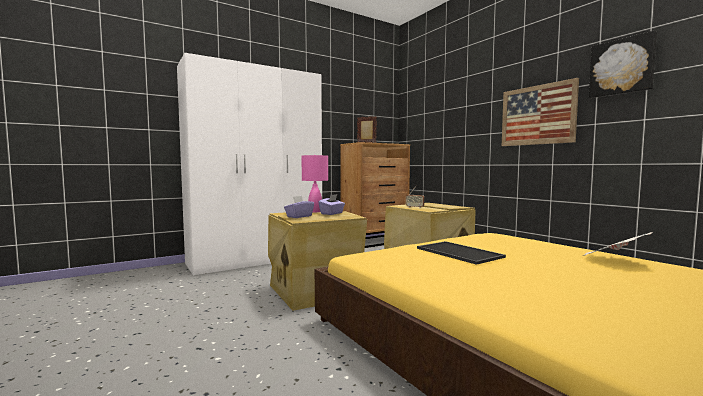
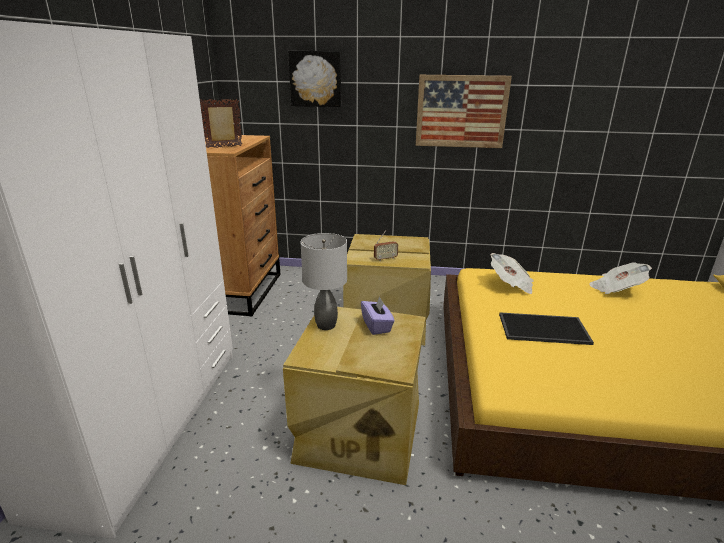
camera: 50 degrees left, 20 degrees up
(299, 216) = (372, 358): purple tissue box -> none
(315, 211) = (325, 325): pink table lamp -> grey table lamp
(497, 238) = (511, 284): none -> newspaper
(621, 67) = (553, 73): picture -> picture (315, 79)

